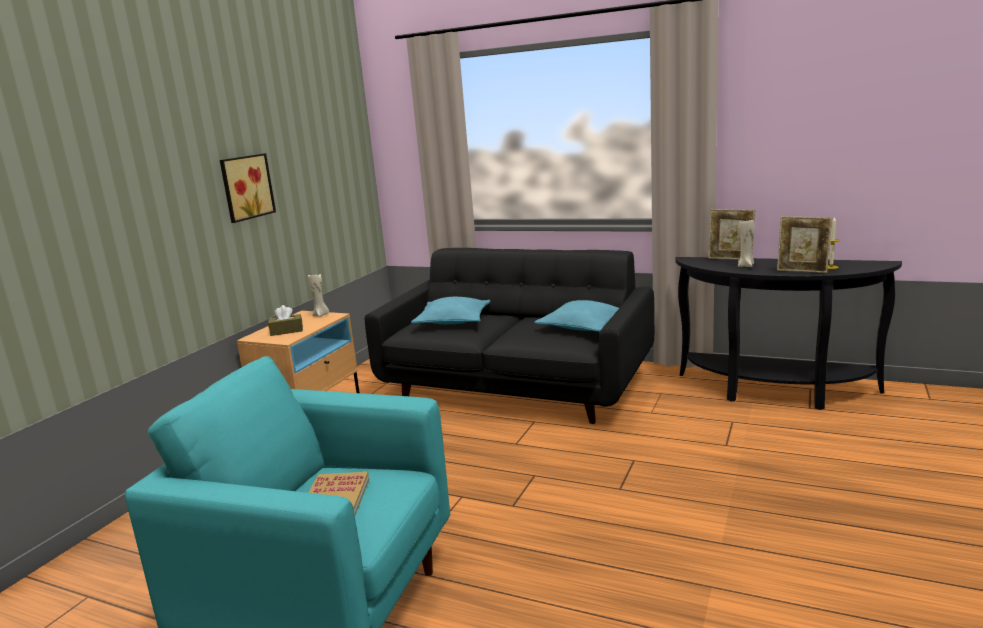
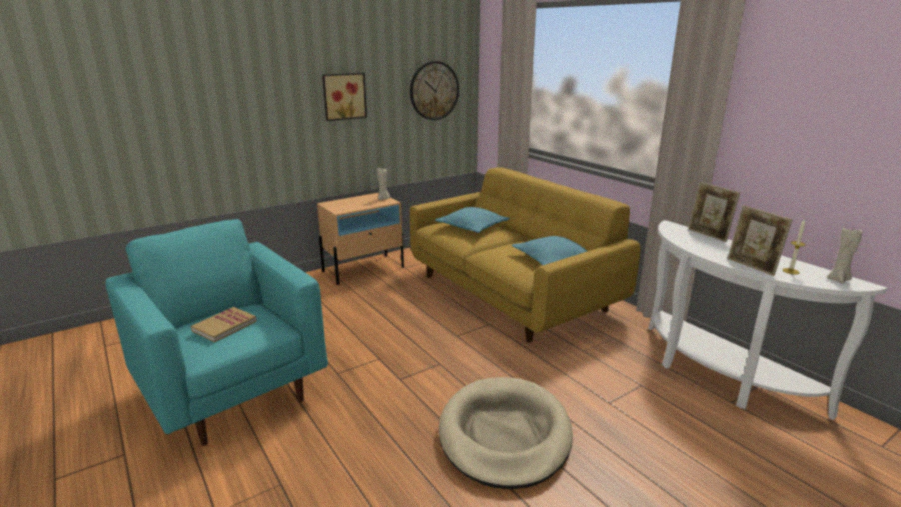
camera: 30 degrees right, 5 degrees up
(286, 331) = (349, 204): brown tissue box -> none
(334, 169) = (434, 90): none -> wall clock
(516, 387) = (511, 293): black sofa -> yellow sofa
(679, 508) = (504, 435): none -> beige dog bed
(746, 266) = (708, 246): beige candle -> beige candle (839, 280)
(774, 392) = (717, 375): black console table -> white console table

